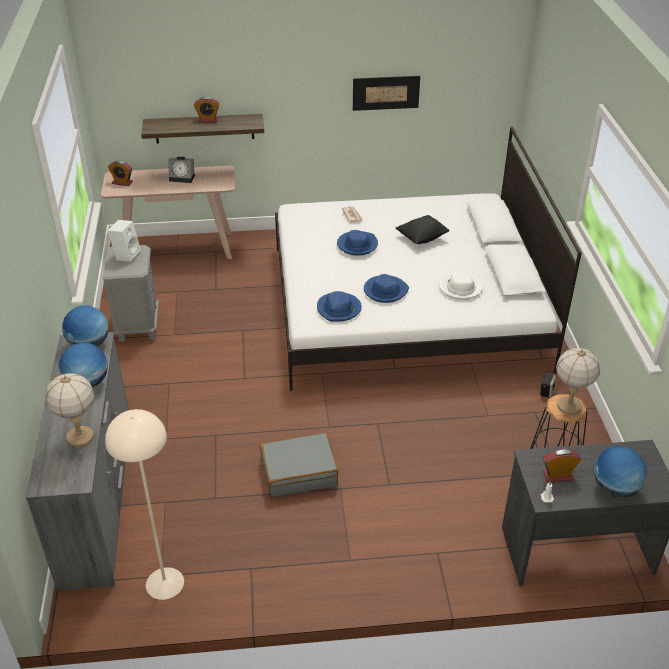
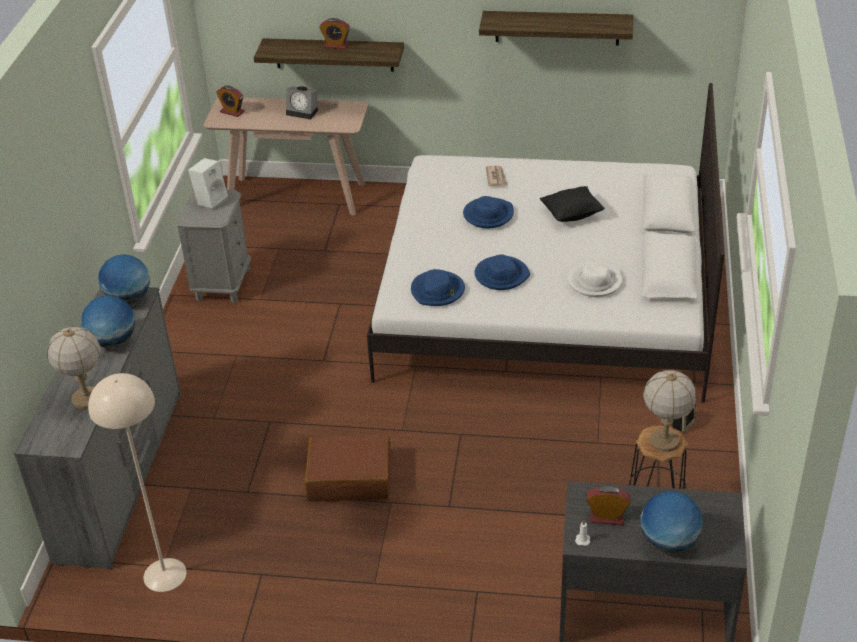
camera: 15 degrees right, 0 degrees up
(299, 473) = (349, 477): grey suitcase -> brown suitcase
(386, 93) = (557, 27): picture -> shelf

